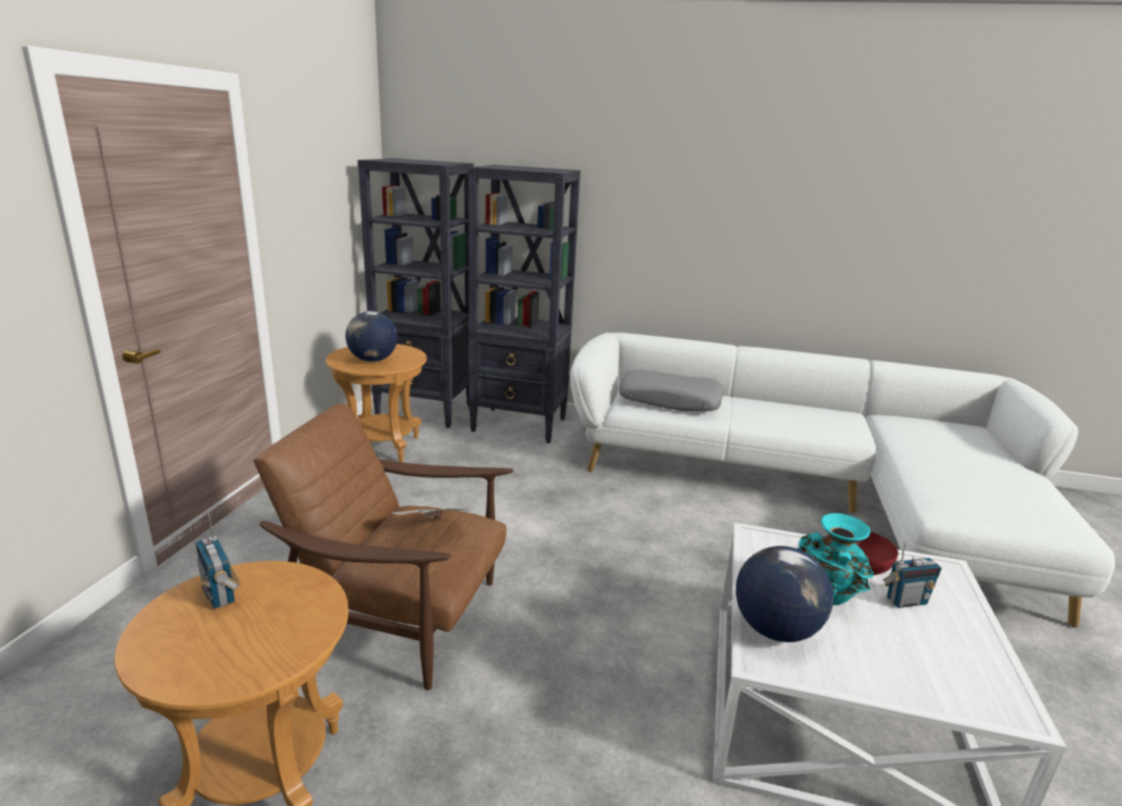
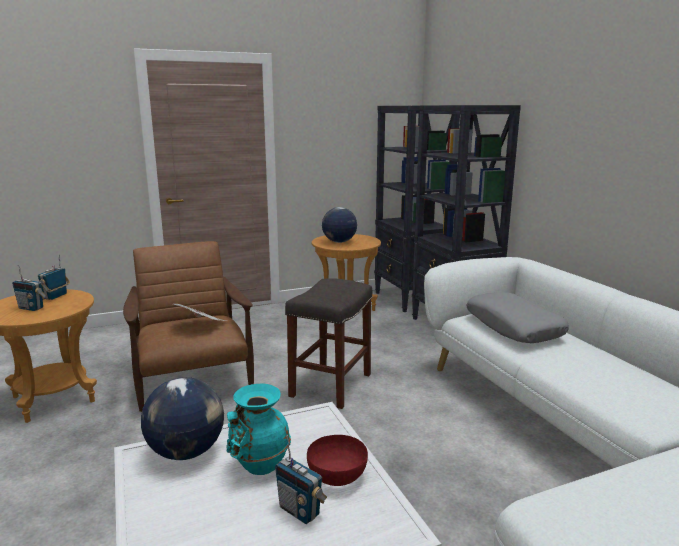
camera: 55 degrees right, 5 degrees down
(245, 631) = (31, 308): none -> radio
(543, 532) = (331, 384): none -> grey stool

